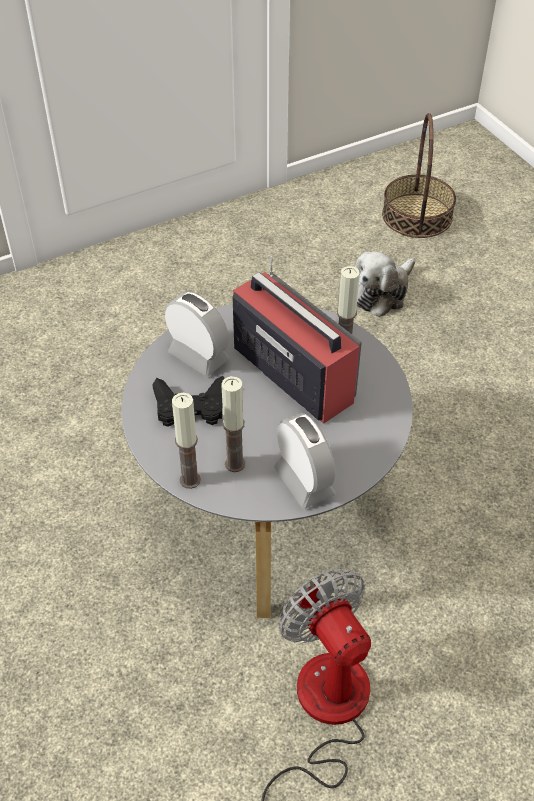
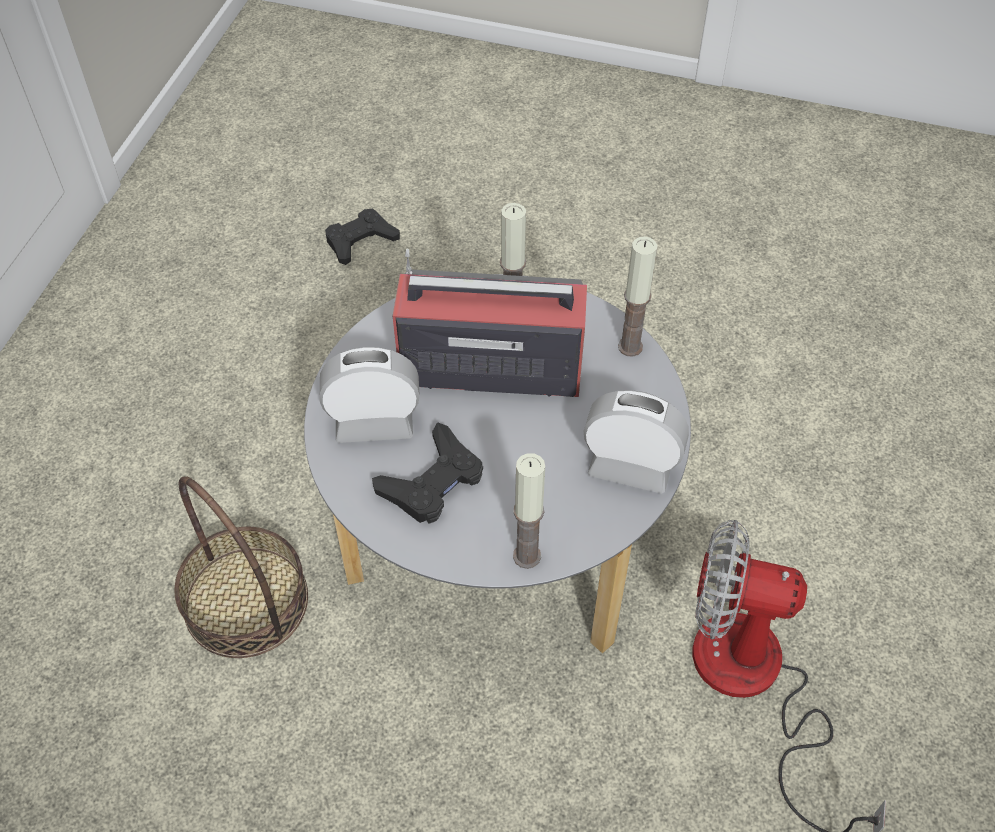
camera: 45 degrees left, 5 degrees up
(235, 464) = (548, 503): candle -> candle (630, 346)
(383, 293) = (360, 241): plush toy -> black game controller
(417, 215) = (305, 137): basket -> basket (246, 601)

